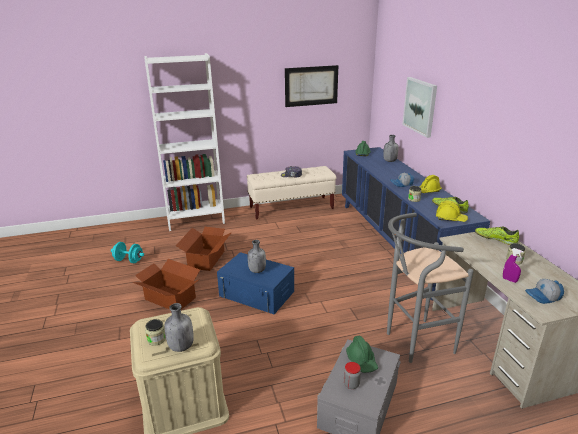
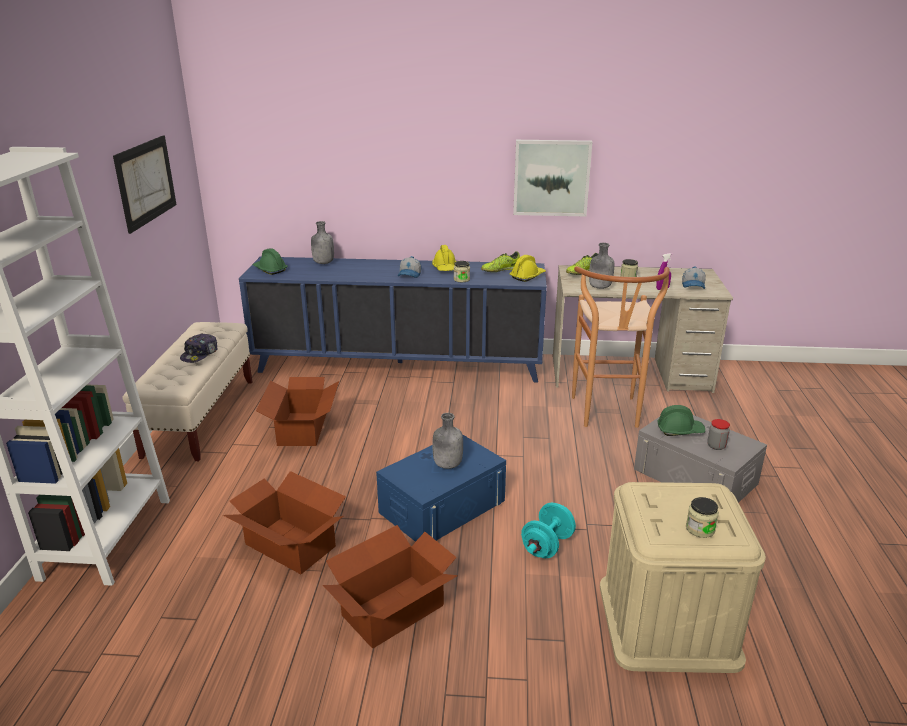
camera: 70 degrees left, 0 degrees up
(128, 260) = (188, 667): turquoise dumbbell -> turquoise dumbbell (547, 545)
(181, 346) = (718, 508): grey bottle -> grey bottle (599, 287)
(301, 234) = (303, 429): none -> cardboard box
(413, 343) = (607, 416): grey stool -> brown stool
(420, 106) = (357, 166): picture -> picture (551, 177)

